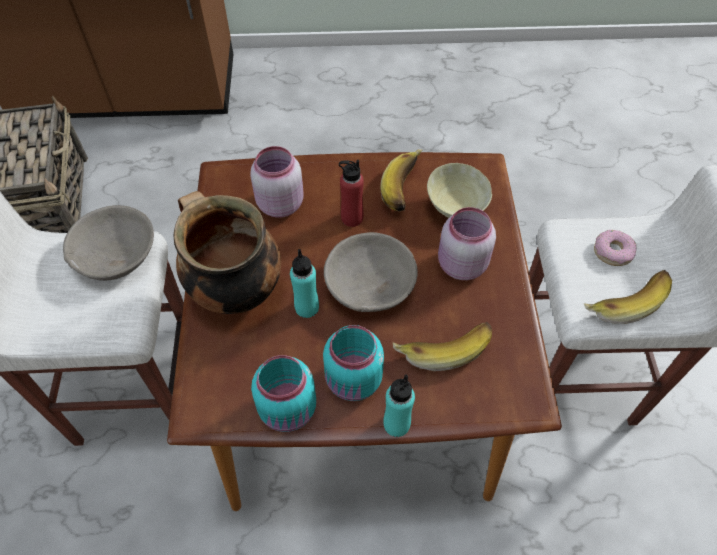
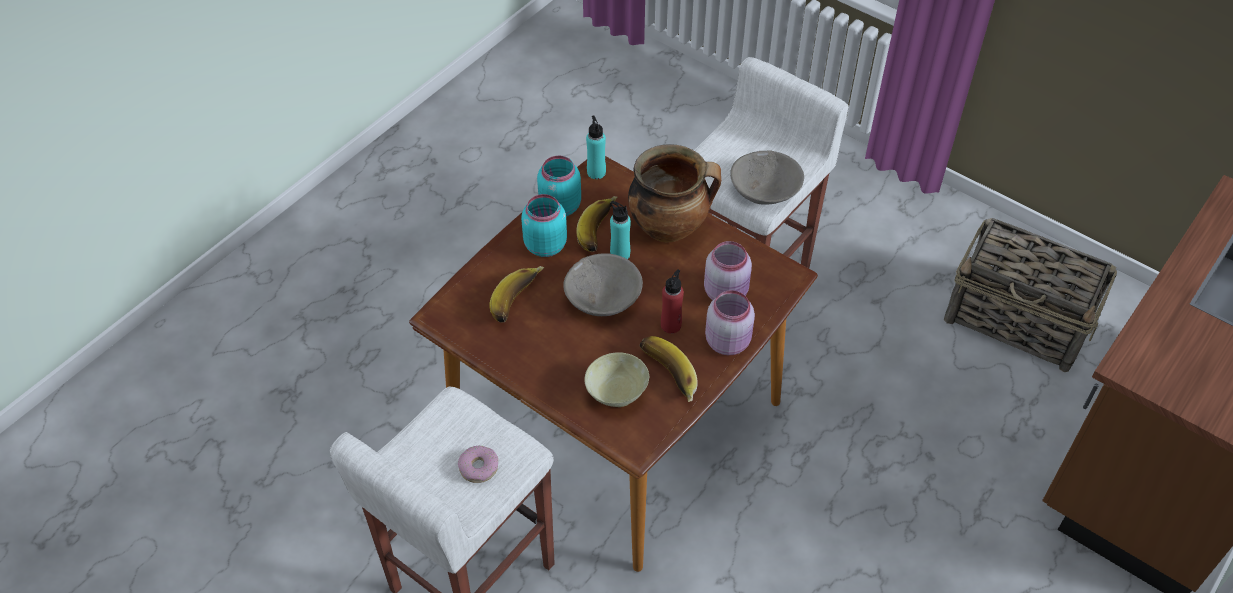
camera: 130 degrees right, 5 degrees down
(396, 424) = (497, 246): turquoise bottle -> turquoise bottle (596, 172)
(460, 265) = (566, 358): pink jar -> pink jar (728, 341)
(623, 300) = (439, 435): banana -> banana (601, 232)

